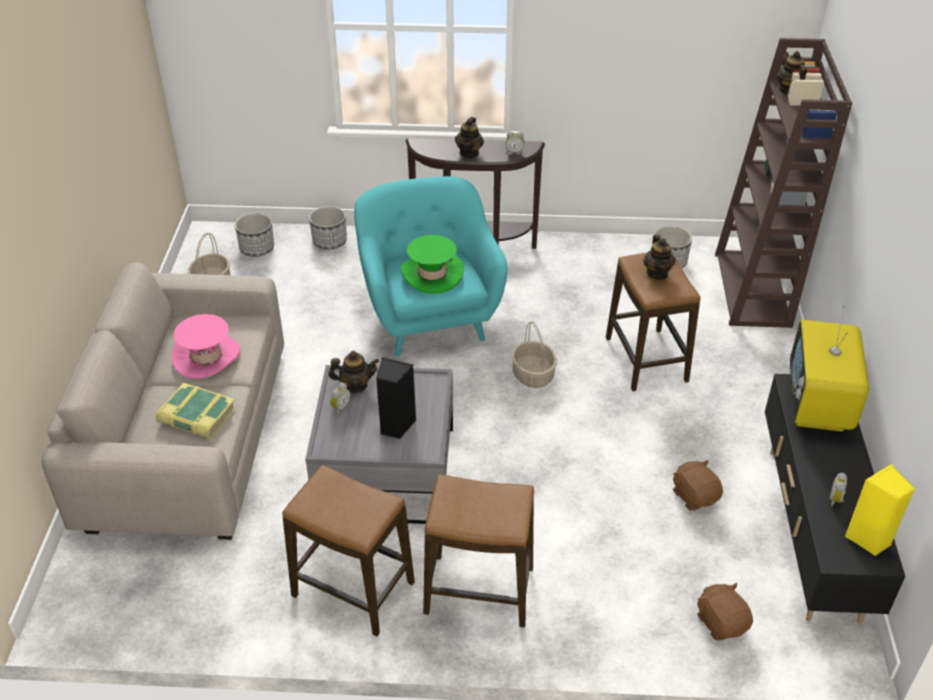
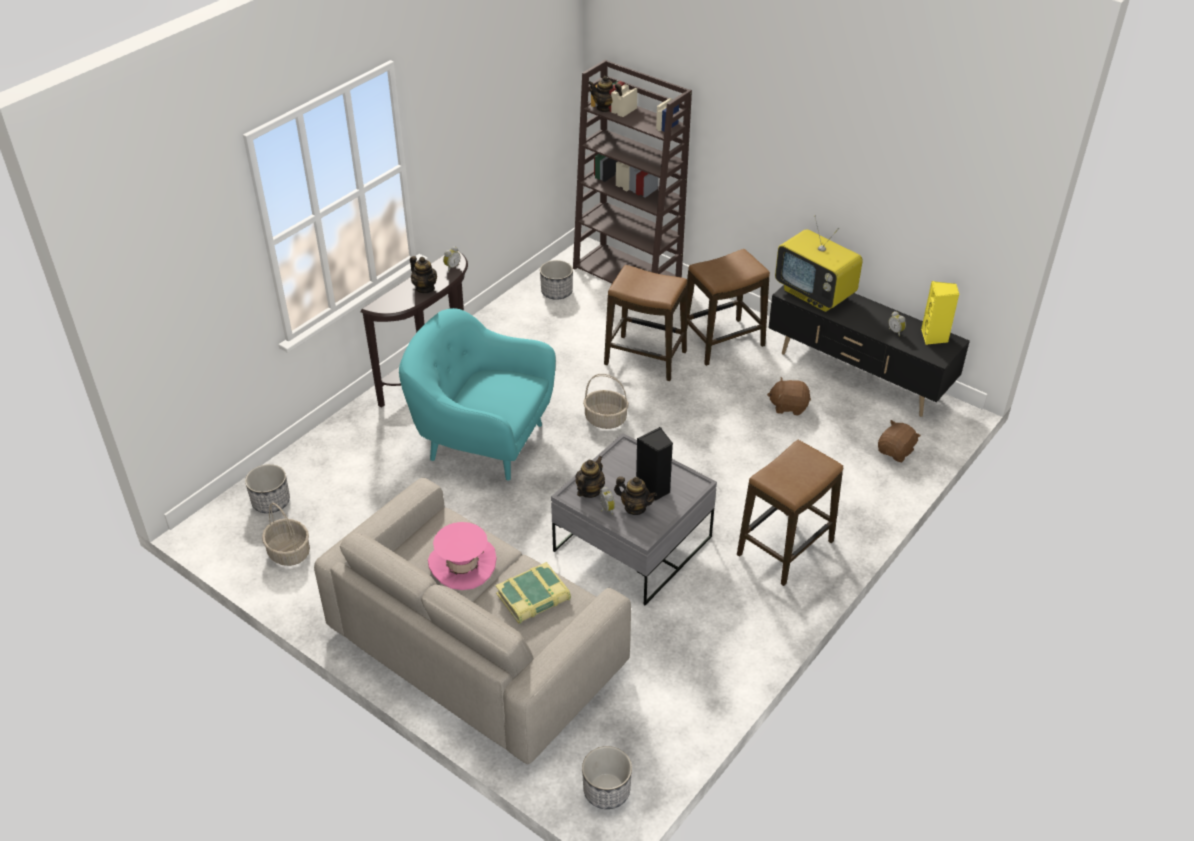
camera: 55 degrees left, 0 degrees up
(329, 241) = (317, 453): planter -> planter (606, 791)
(353, 589) = (731, 614): stool -> stool (722, 342)
(432, 274) = (501, 393): green hat -> none
(657, 273) = (644, 283): teapot -> teapot (635, 508)
(721, 622) = (896, 452): brown plush toy -> brown plush toy turned 120 degrees clockwise

